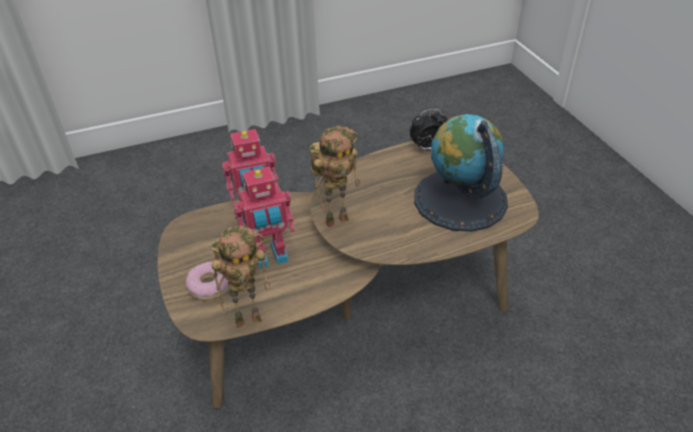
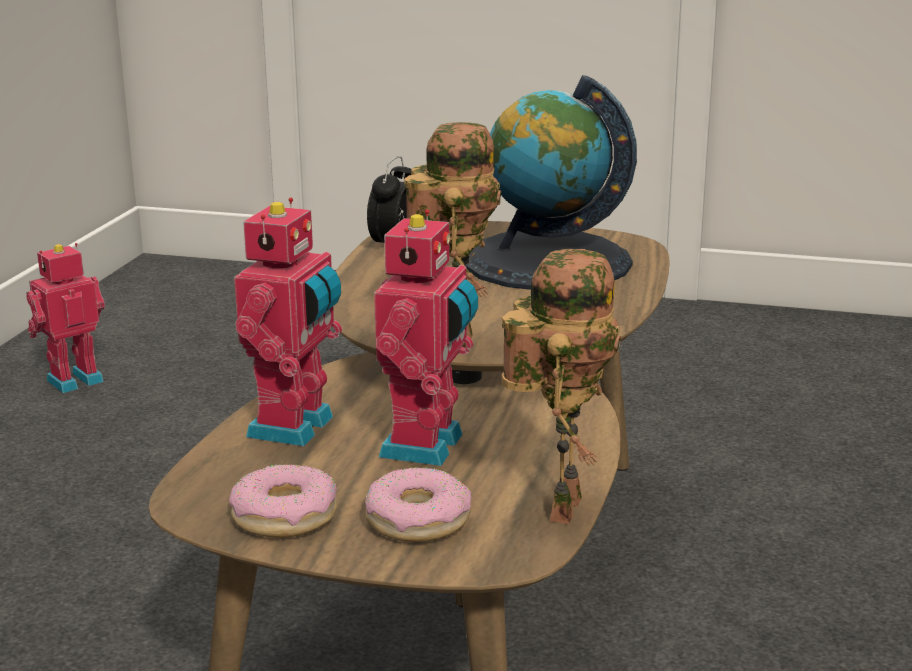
camera: 55 degrees left, 20 degrees down
(189, 252) = (285, 516): none -> donut
(390, 120) = (73, 380): none -> toy robot

